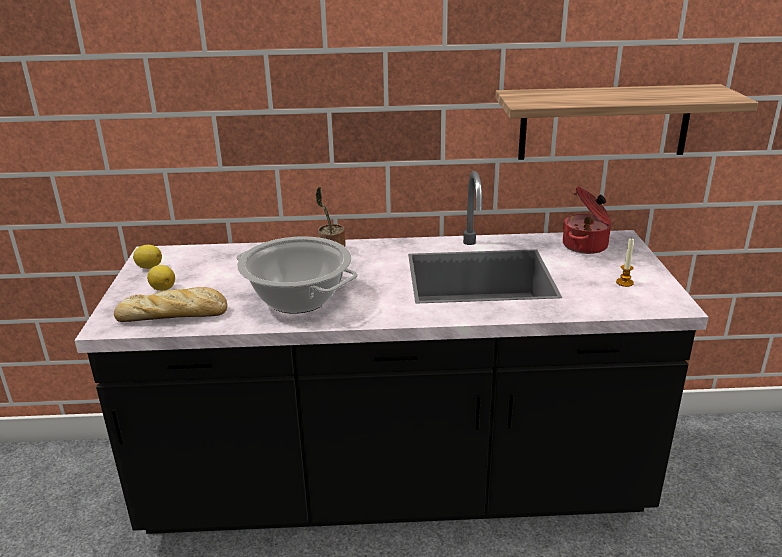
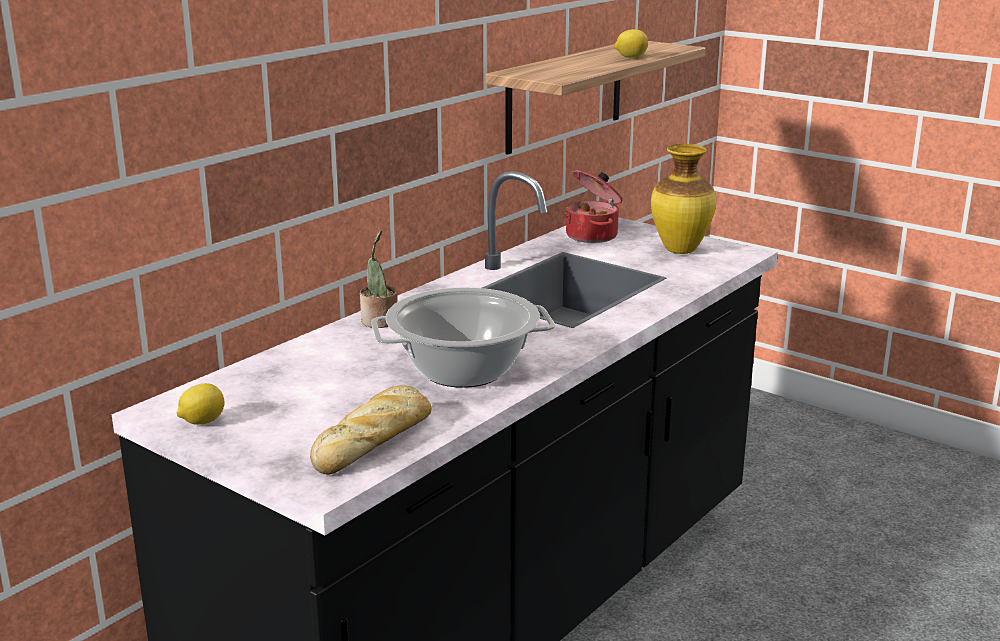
camera: 50 degrees left, 5 degrees down
(163, 288) = (286, 429): lemon -> lemon (630, 57)
(624, 282) = (681, 251): candle -> vase

